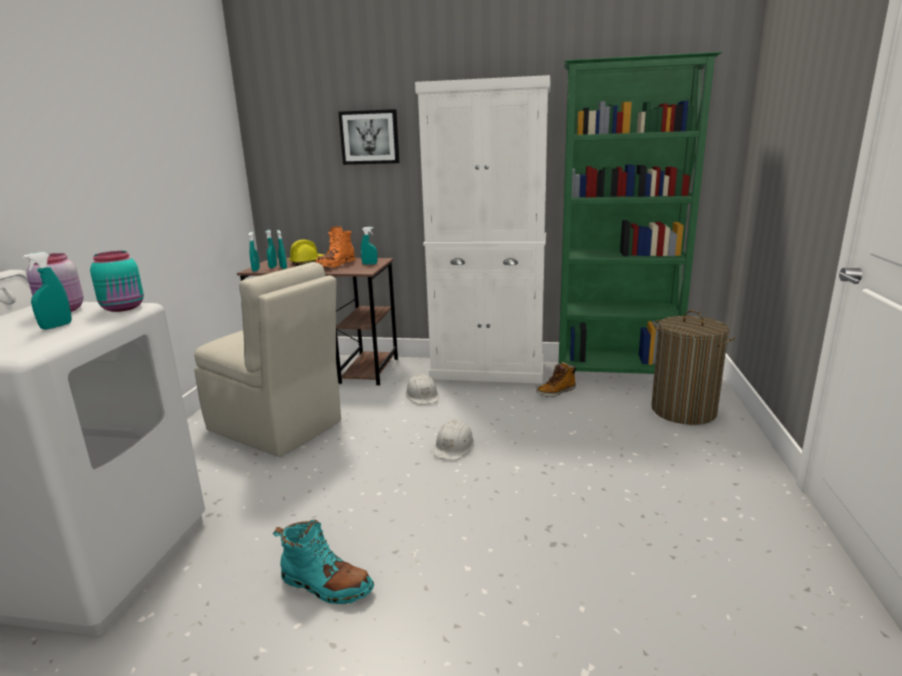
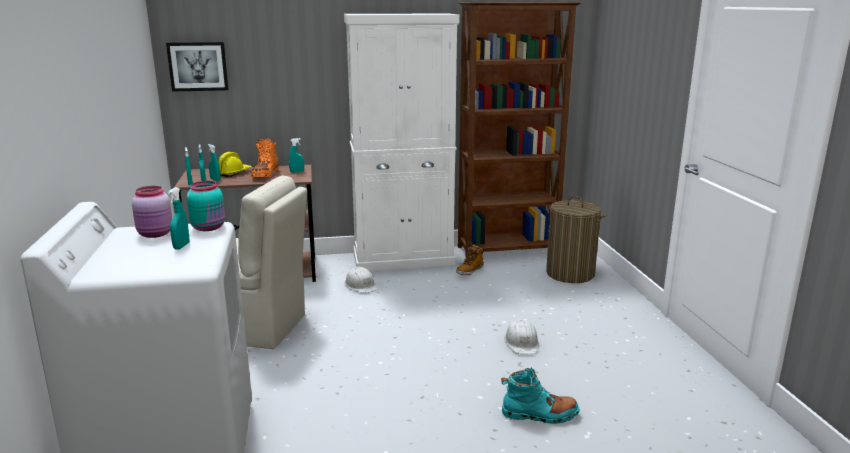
camera: 20 degrees left, 0 degrees up
(326, 585) = (387, 426): turquoise boot -> turquoise boot (539, 415)
(369, 137) = (288, 56): picture -> picture (198, 66)
(454, 446) = (415, 321): white hard hat -> white hard hat (522, 342)
(616, 373) = (508, 251): green bookcase -> brown bookcase

